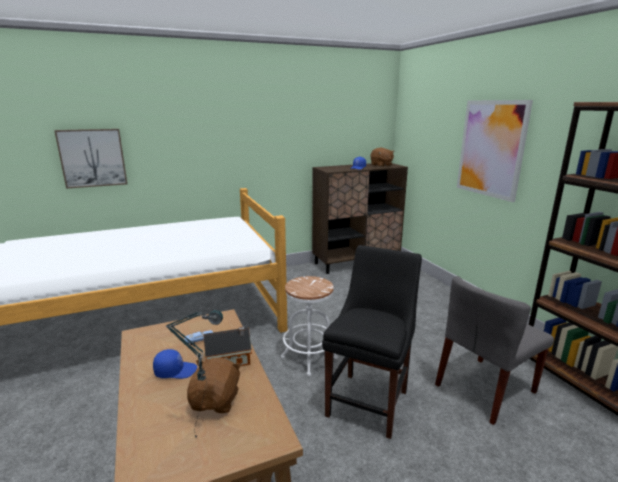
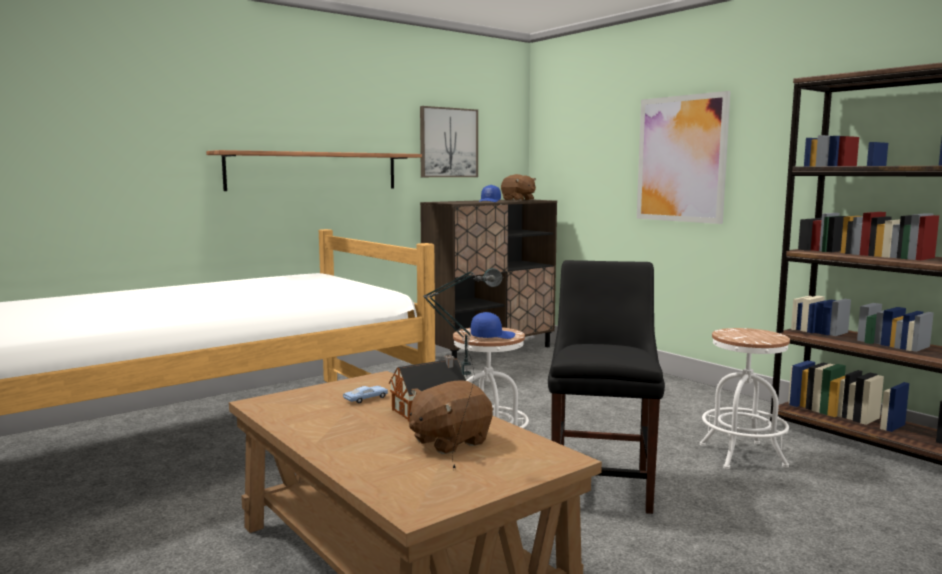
camera: 15 degrees left, 10 degrees down
(93, 158) = (83, 173): picture -> picture (448, 142)
(175, 370) = (360, 425): blue cap -> blue cap (492, 336)
(216, 401) = (449, 441): brown plush toy -> brown plush toy turned 120 degrees counterclockwise
(239, 150) = (314, 171): none -> shelf
(485, 389) = (742, 455): grey chair -> white stool

